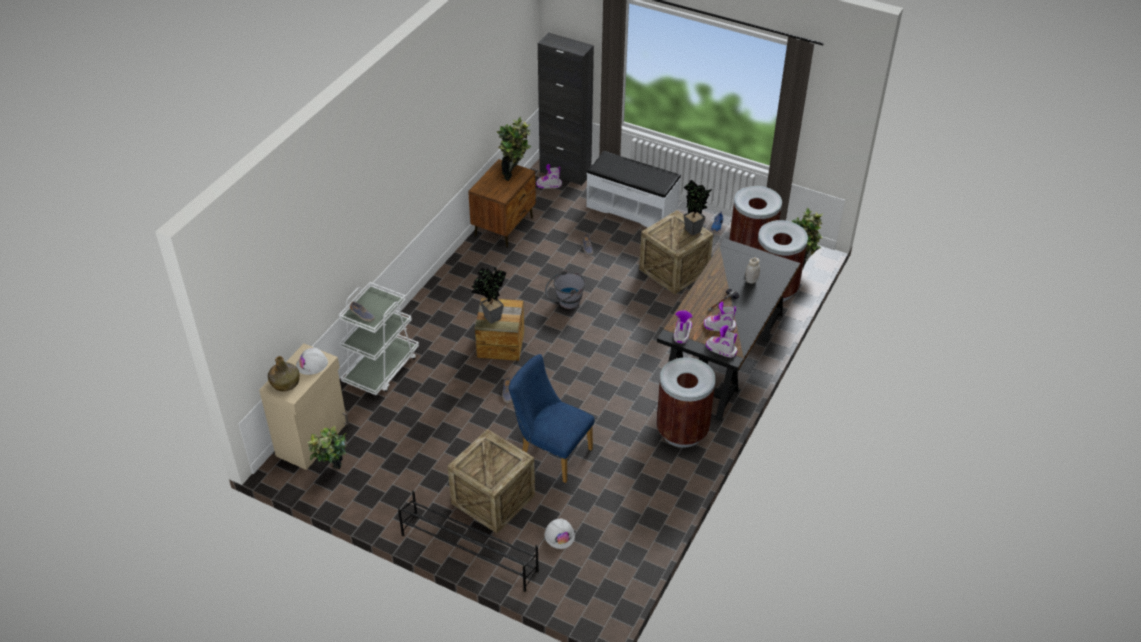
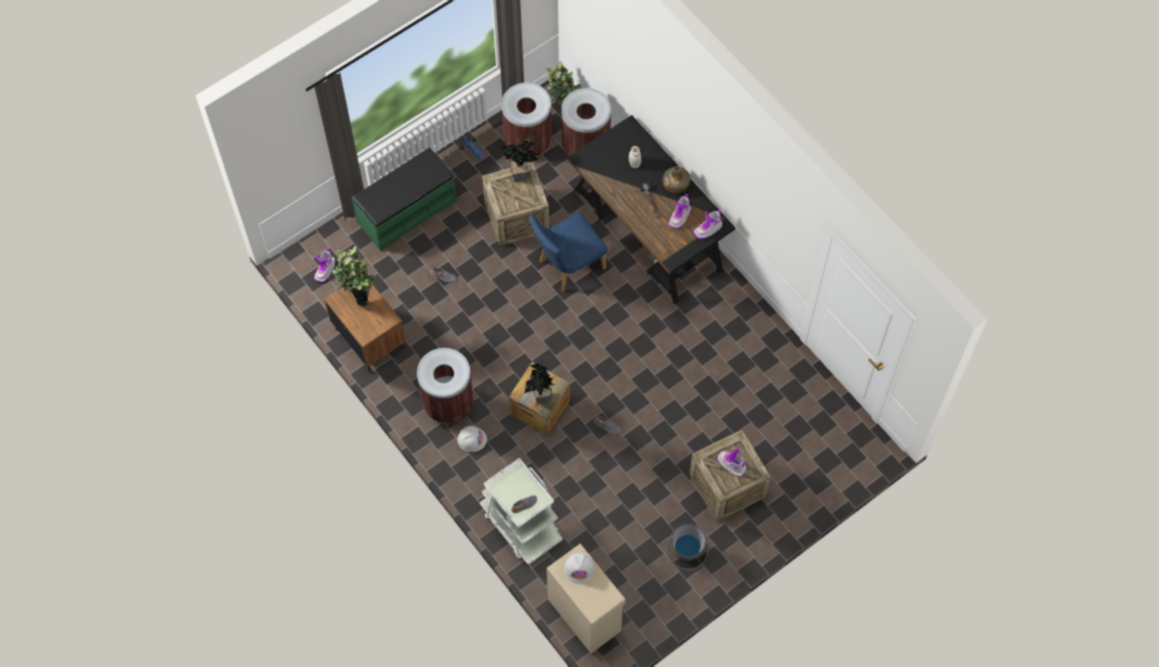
camera: 65 degrees left, 20 degrees up
(285, 383) = (594, 598): green bottle -> green bottle (675, 184)
(333, 474) = (637, 609): potted plant -> none
(468, 552) = (775, 526): black shoe rack -> none
(551, 452) = (695, 419): blue chair -> blue chair (567, 266)
(559, 535) = (788, 449): white hard hat -> white hard hat (472, 439)
(565, 173) = (314, 247): black cabinet -> none
(565, 303) = (512, 329): grey bucket -> grey bucket (687, 555)
(632, 208) = (406, 211): white bench -> green bench
(682, 333) = (673, 249): boot -> boot (731, 465)
(682, 431) = (719, 305): brown trash can -> brown trash can (448, 404)

